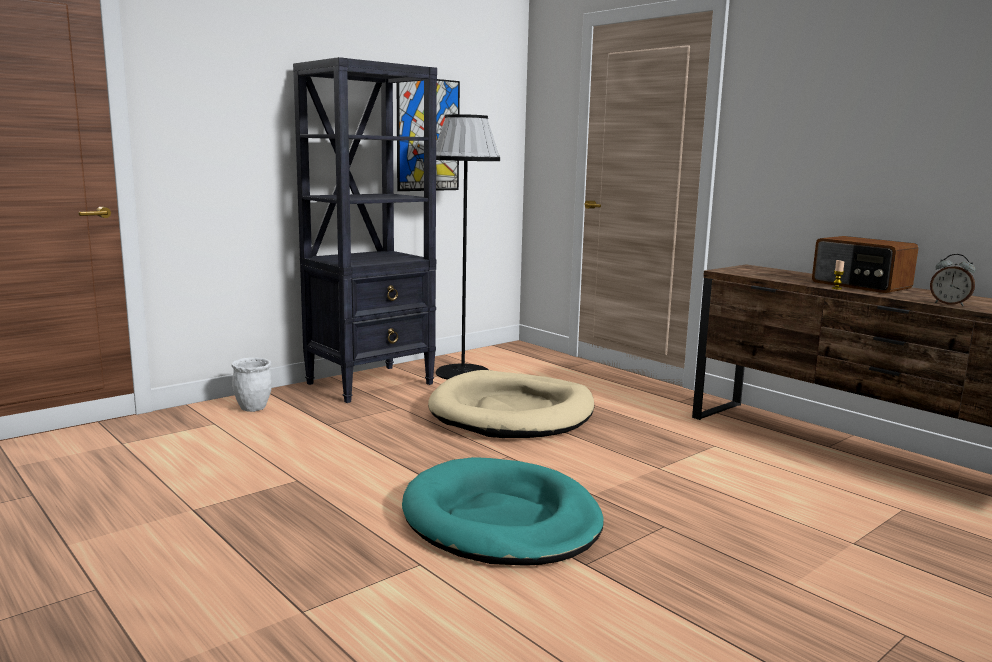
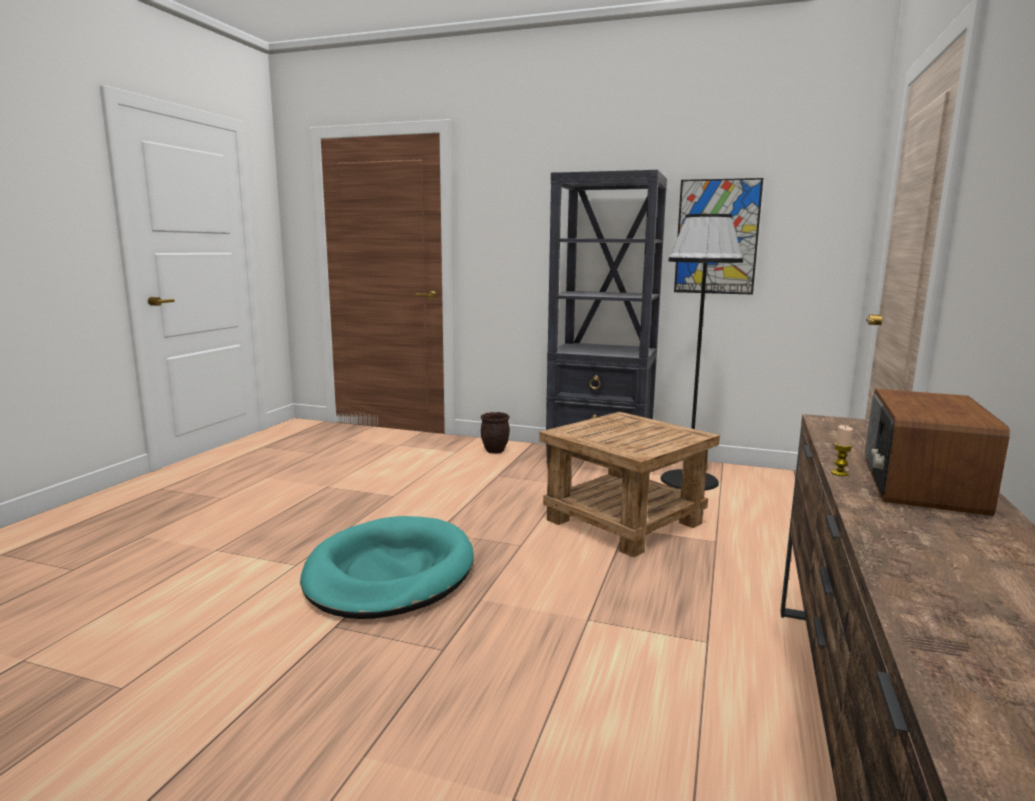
camera: 60 degrees right, 0 degrees up
(252, 409) = (494, 451): white planter -> brown planter
(512, 412) = (626, 522): beige dog bed -> brown side table
(949, 304) = (886, 548): alarm clock -> none

